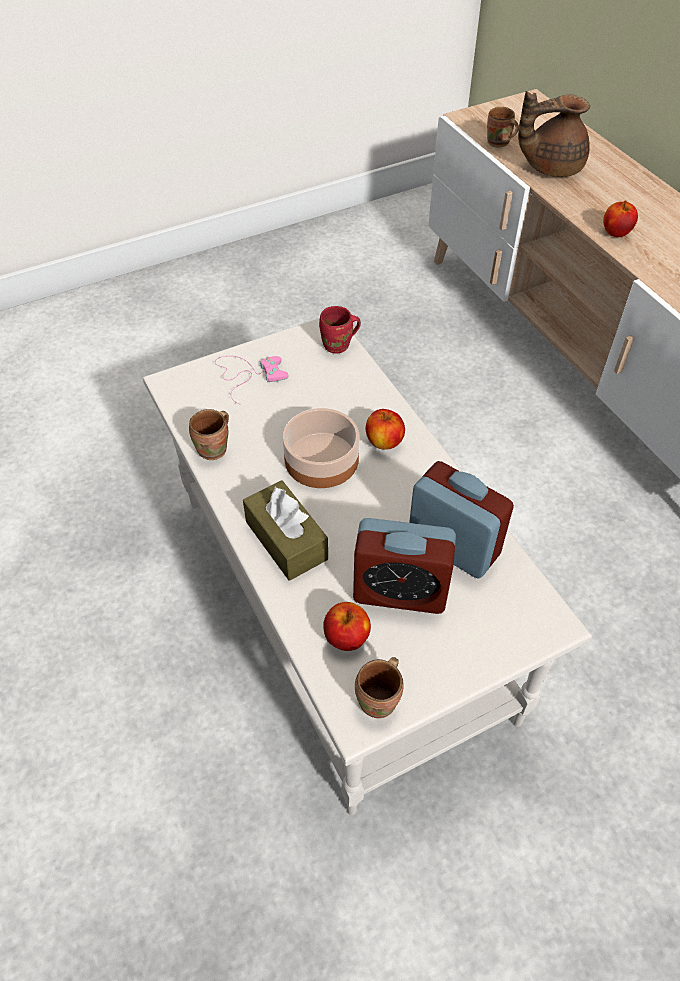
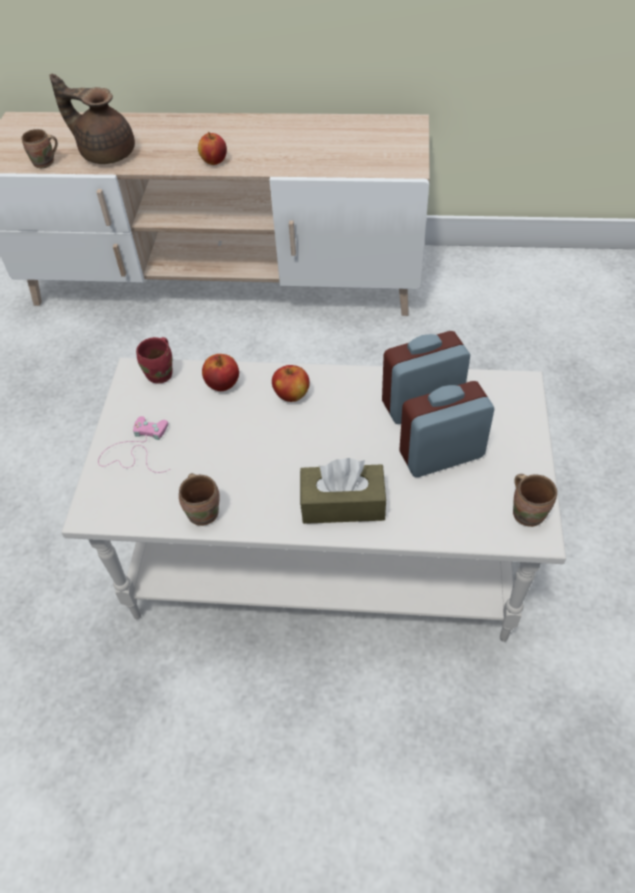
camera: 55 degrees left, 0 degrees up
(321, 458) = (276, 442): bowl -> none
(346, 637) = (461, 507): apple -> apple (222, 384)
(400, 591) = (441, 454): alarm clock -> alarm clock turned 150 degrees counterclockwise
(550, 166) = (106, 153): brown teapot -> brown teapot turned 90 degrees clockwise

